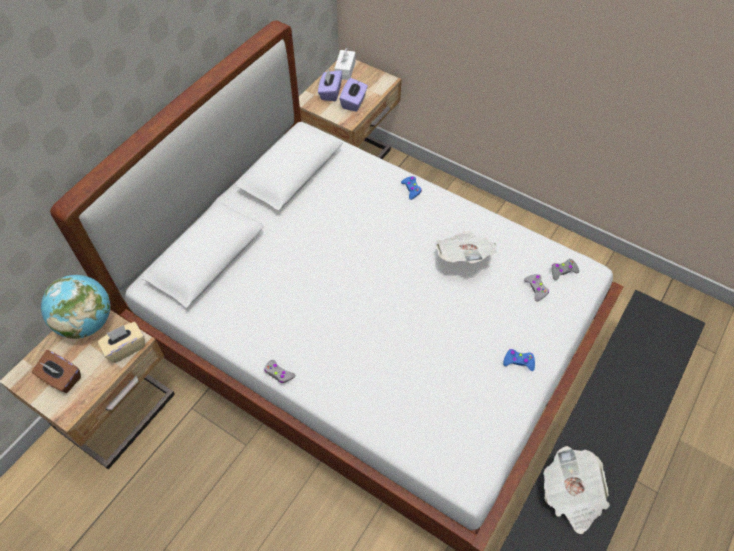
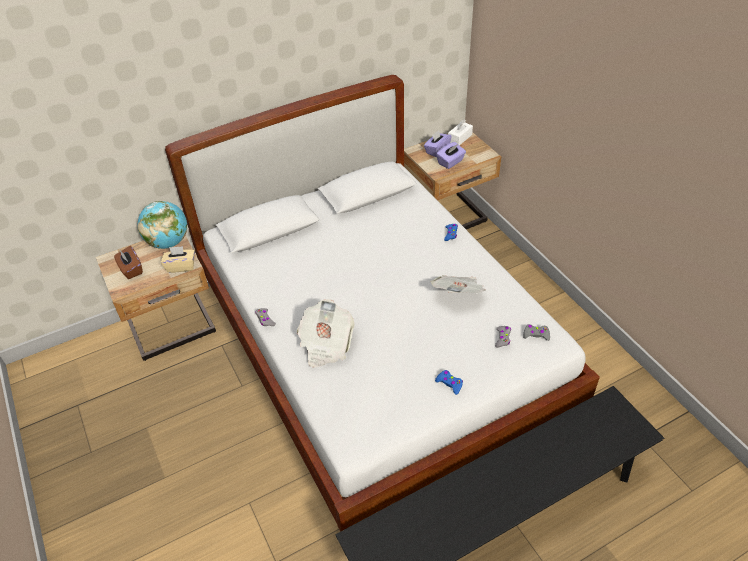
camera: 30 degrees right, 10 degrees down
(572, 495) = (443, 513): newspaper -> newspaper (326, 344)

